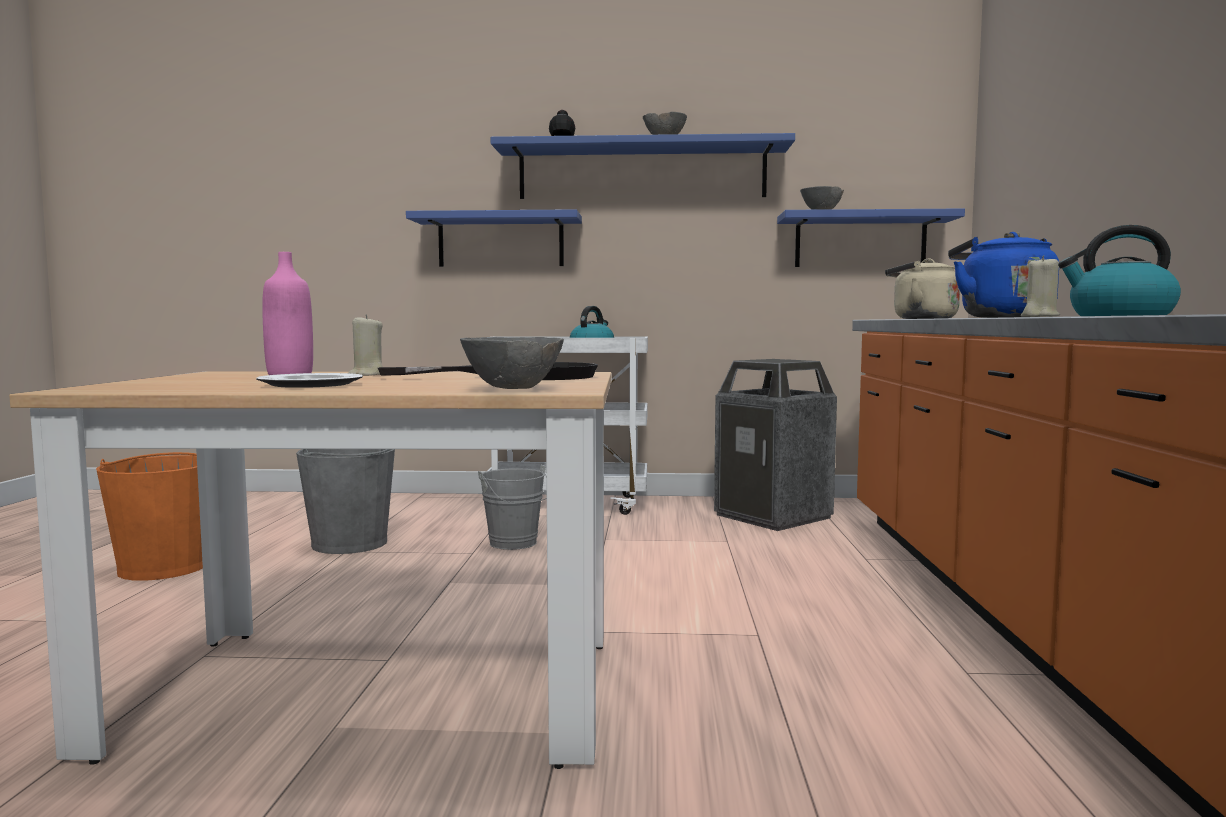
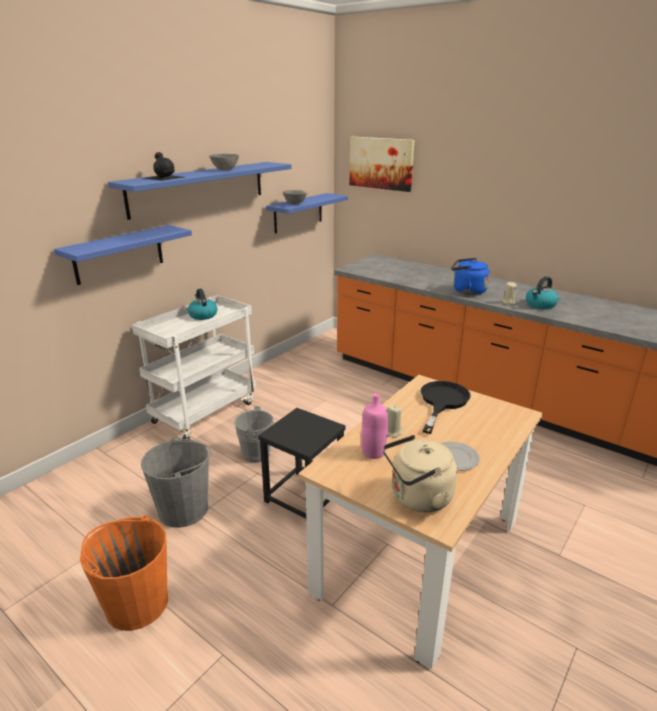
camera: 55 degrees left, 20 degrees up
(450, 585) = (303, 496): none -> black stool
(513, 389) = (513, 422): grey bowl -> none
(774, 517) = (305, 373): trash can -> none
(920, 319) = (365, 266): beige kettle -> beige kettle (417, 498)
(1020, 130) = (381, 163): none -> picture

